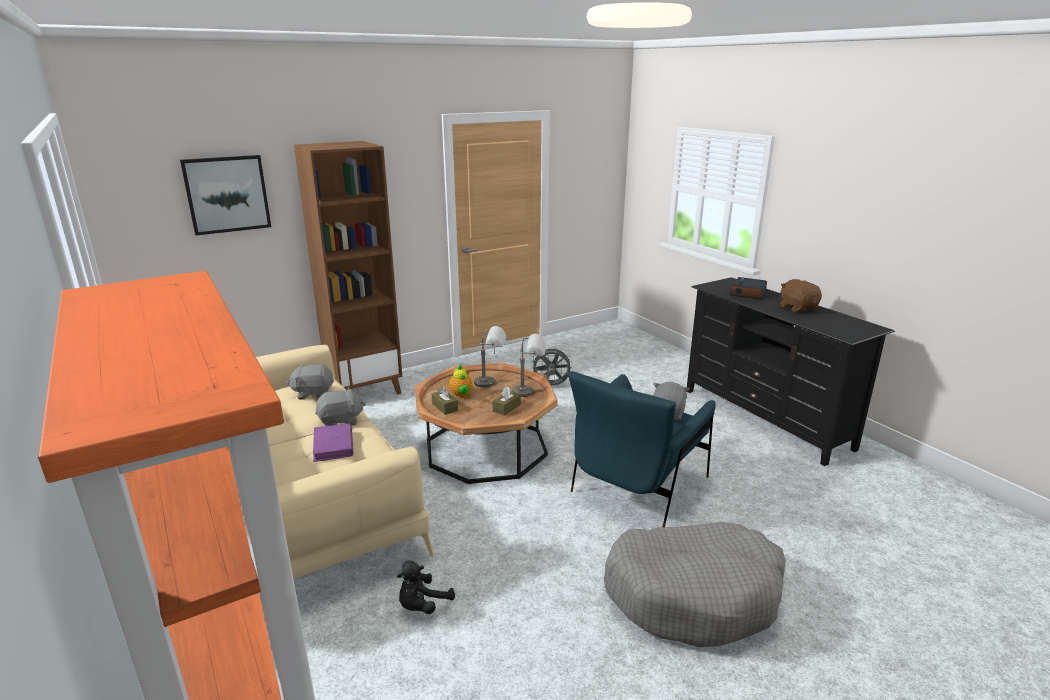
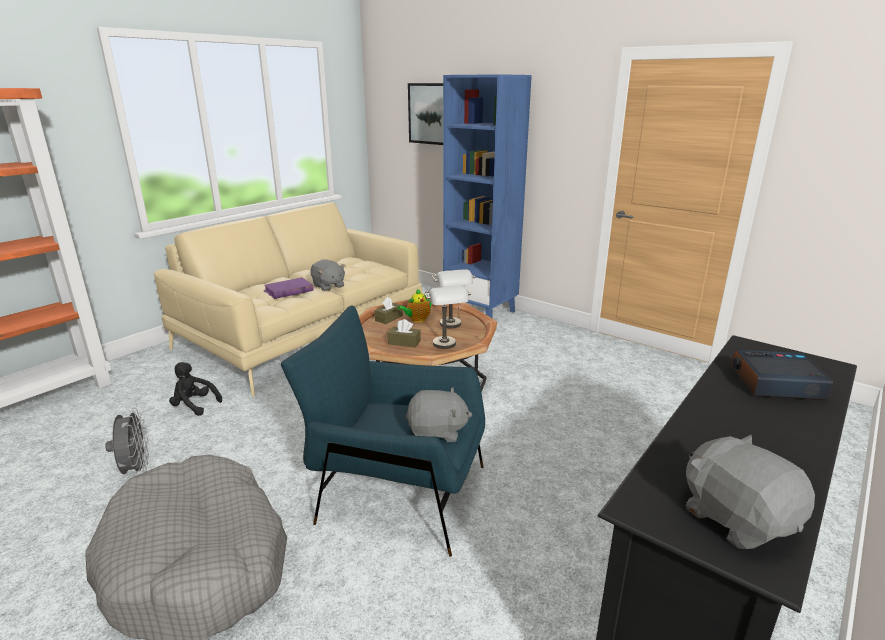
camera: 70 degrees right, 0 degrees up
(313, 393) = (367, 270): grey plush toy -> grey plush toy (737, 518)
(365, 390) = (481, 311): brown bookcase -> blue bookcase
(551, 386) = (586, 393): grey fan -> grey fan (135, 470)
(797, 307) = (764, 440): brown plush toy -> none

